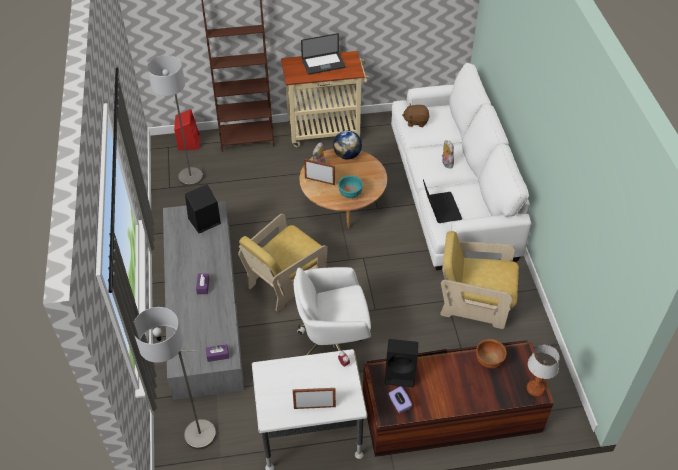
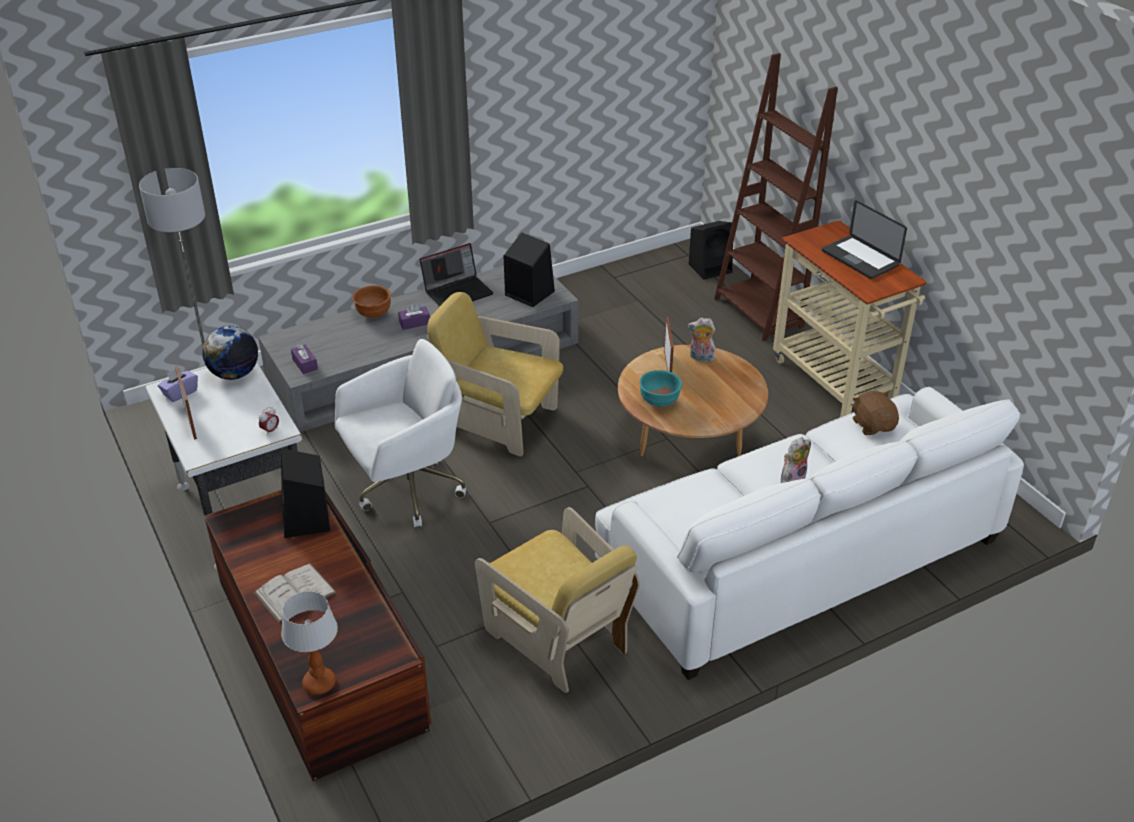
camera: 70 degrees right, 10 degrees down
(188, 142) = (711, 268): red speaker -> black speaker
(188, 183) = (633, 289): grey floor lamp -> none
(332, 343) = (406, 493): white office chair -> white office chair turned 90 degrees clockwise
(347, 155) = (744, 379): globe -> globe (234, 374)
(399, 404) = (249, 529): purple tissue box -> purple tissue box (180, 393)
(440, 208) = (677, 495): laptop -> laptop (458, 291)
(462, 389) = (295, 593): none -> white book
(474, 303) = (557, 638): yellow armchair -> yellow armchair turned 150 degrees clockwise
(488, 361) = (360, 614): brown bowl -> brown bowl (373, 314)

